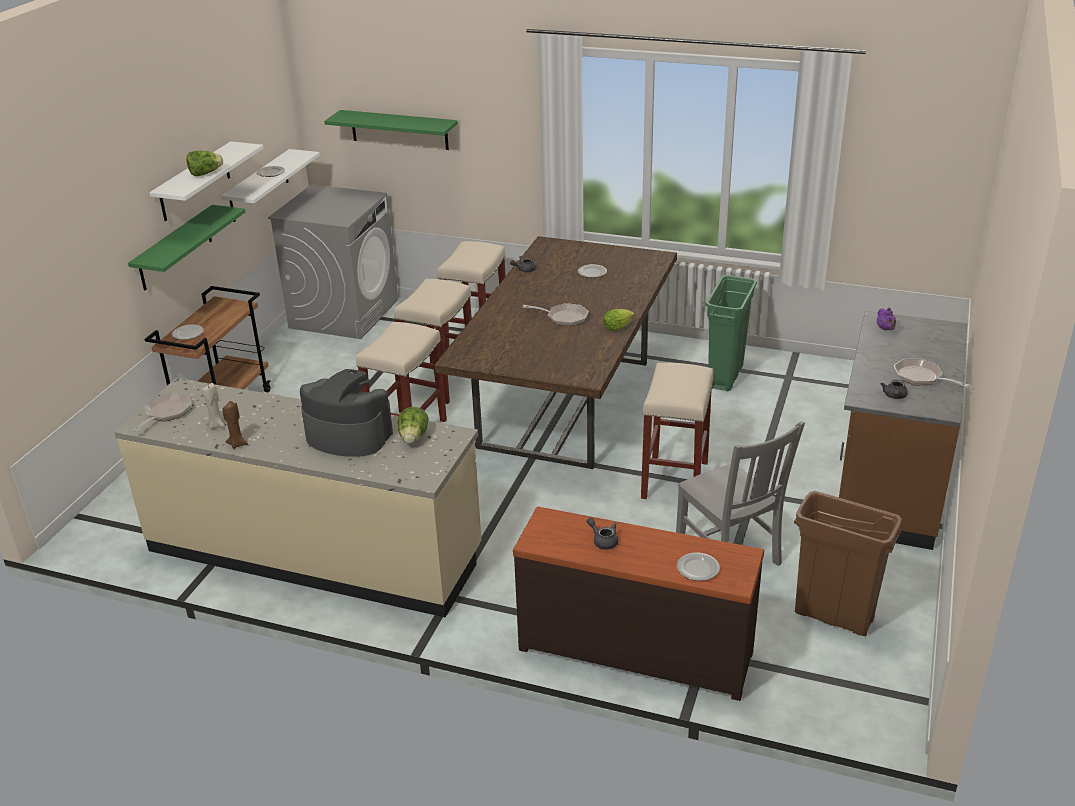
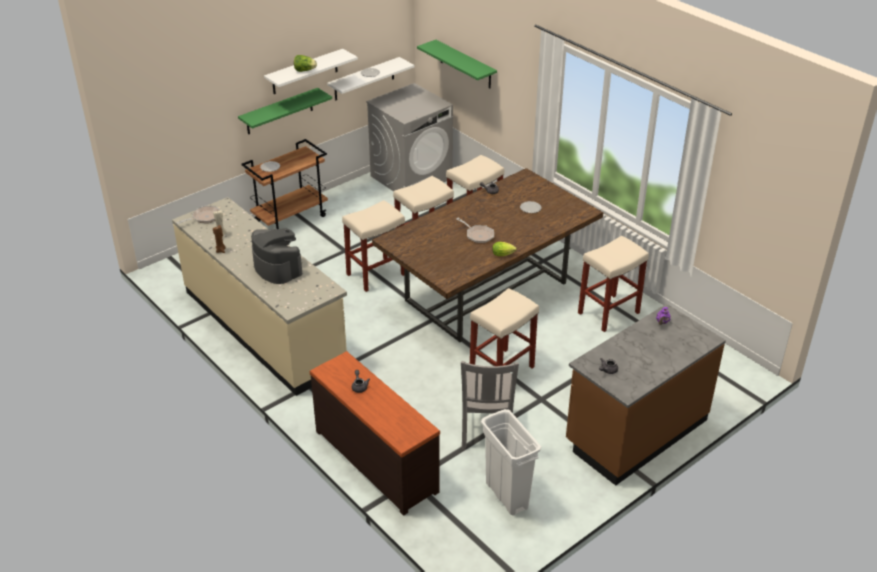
camera: 30 degrees right, 5 degrees up
(413, 438) = (308, 283): lettuce -> none
(697, 568) = (391, 424): plate -> none
(725, 377) = (608, 313): green trash can -> beige stool
(833, 616) = (506, 495): brown trash can -> white trash can
(921, 377) = (641, 365): frying pan -> none

